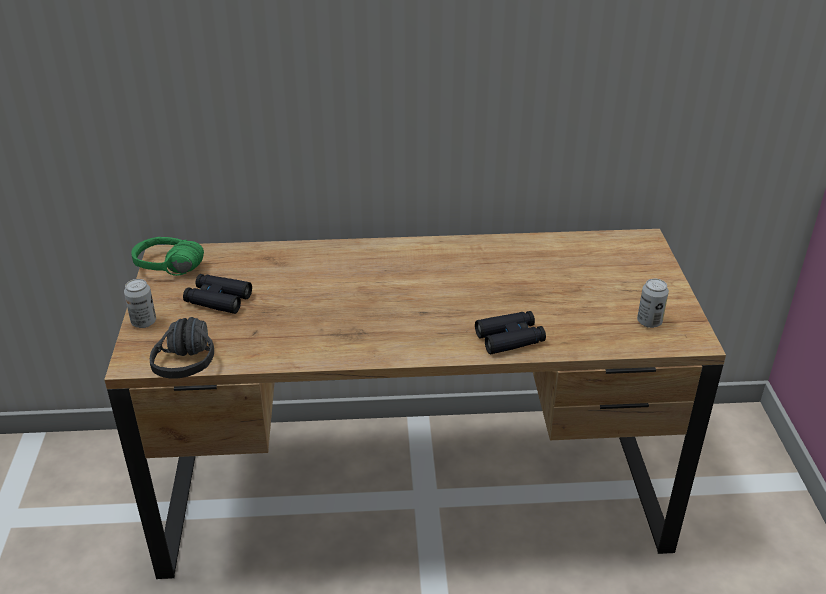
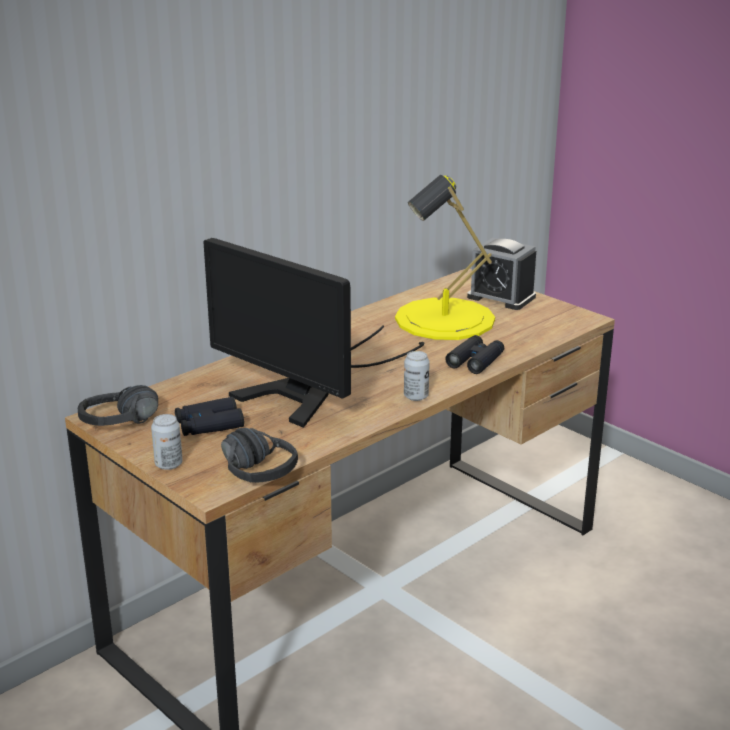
camera: 40 degrees left, 10 degrees down
(165, 273) = (123, 427): green headphones -> black headphones
(332, 301) = (309, 389): none -> monitor
(550, 279) = (445, 319): none -> yellow table lamp
(642, 276) = (501, 297): none -> alarm clock
(649, 322) = (545, 319): can -> can (416, 396)

